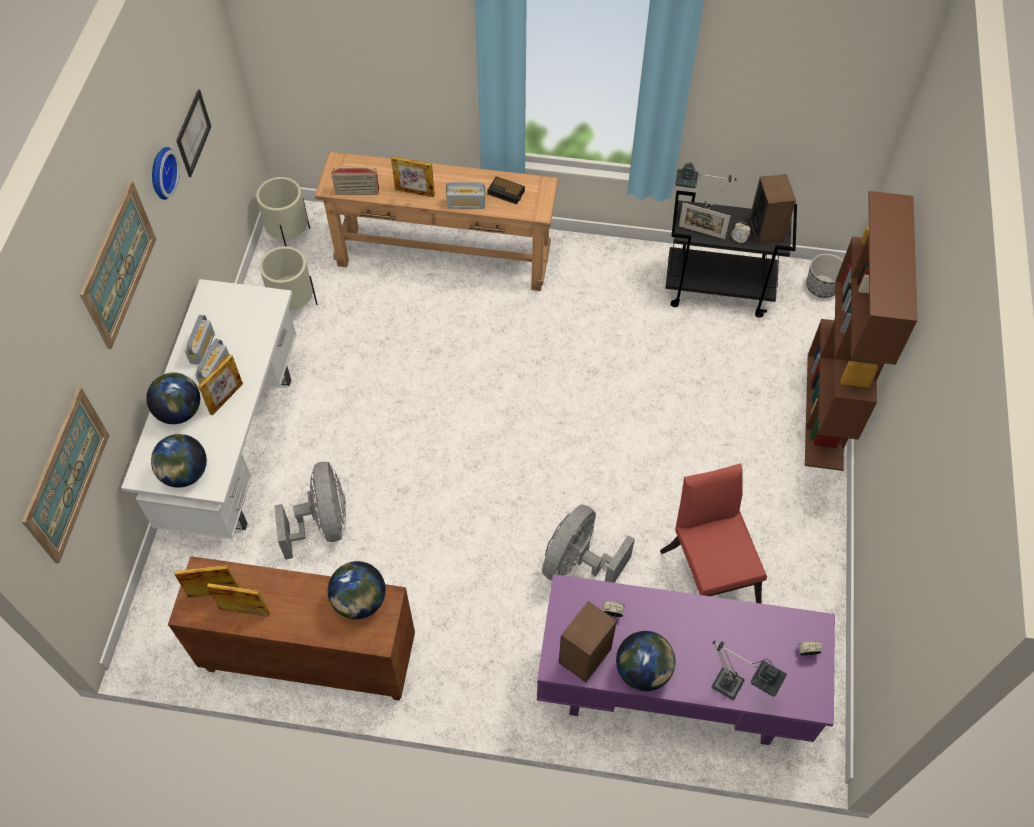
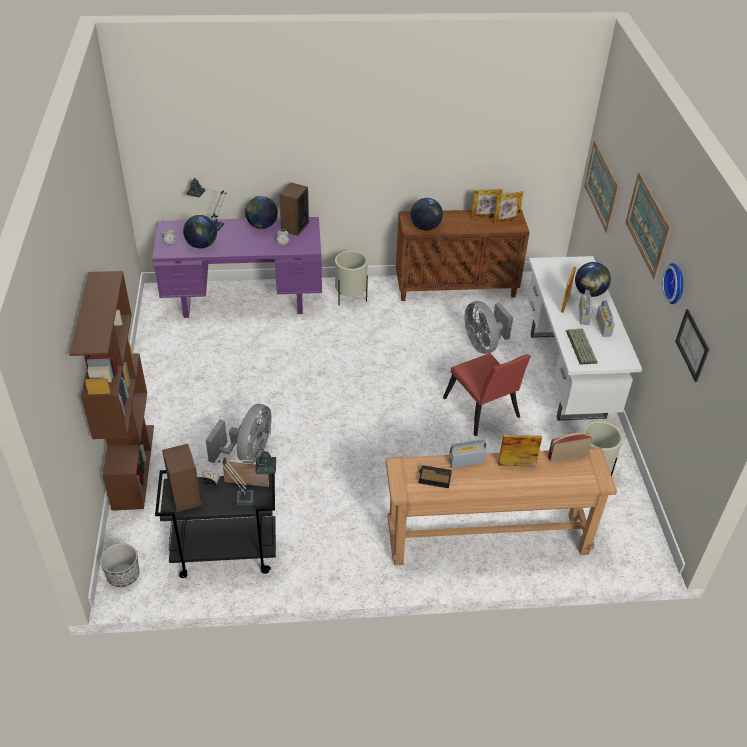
camera: 165 degrees right, 15 degrees down
(185, 473) = (561, 266): globe -> globe (202, 245)
(251, 321) = (582, 347): none -> keyboard
(289, 237) = (635, 533): beige planter -> beige planter (351, 298)
(578, 563) = (311, 349): grey fan -> grey fan (248, 453)
(708, 572) = (224, 356): red chair -> red chair (483, 411)

